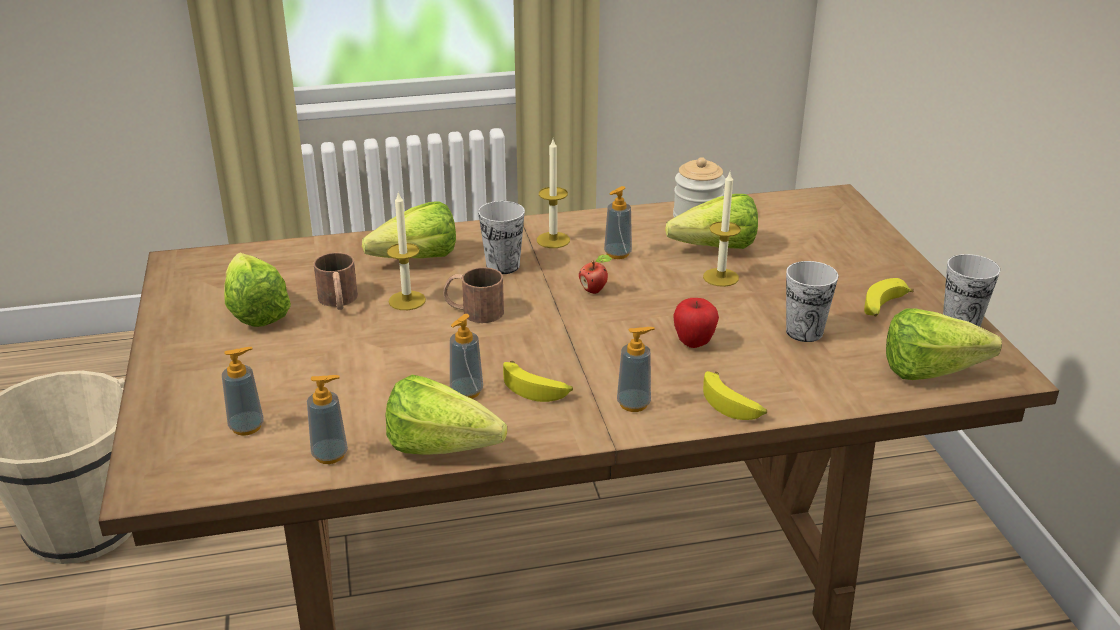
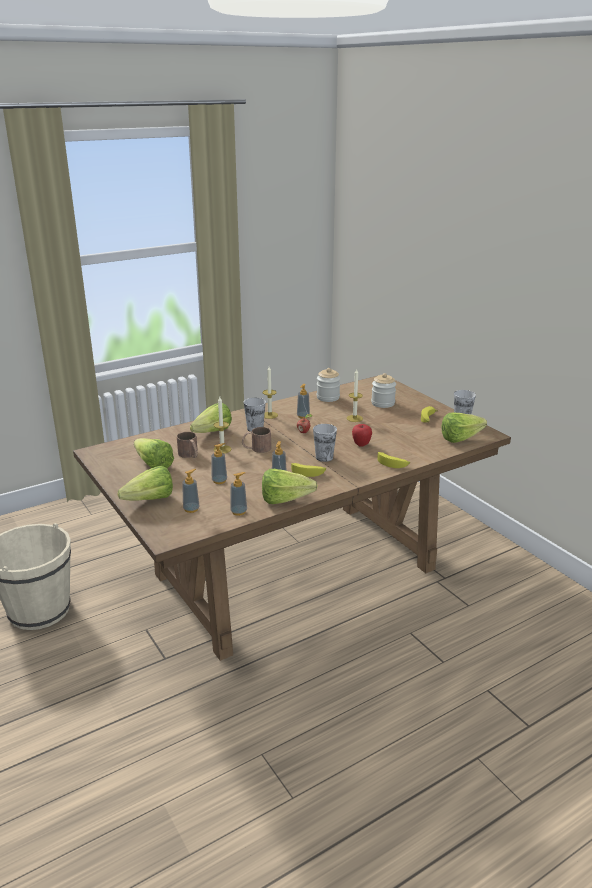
camera: 20 degrees left, 5 degrees down
(633, 404) = (353, 470): soap dispenser -> soap dispenser (219, 481)
(707, 248) = (341, 408): lettuce -> lettuce (145, 501)
(804, 332) = (403, 433): cup -> cup (324, 457)
(805, 252) = (383, 403): none -> jar

